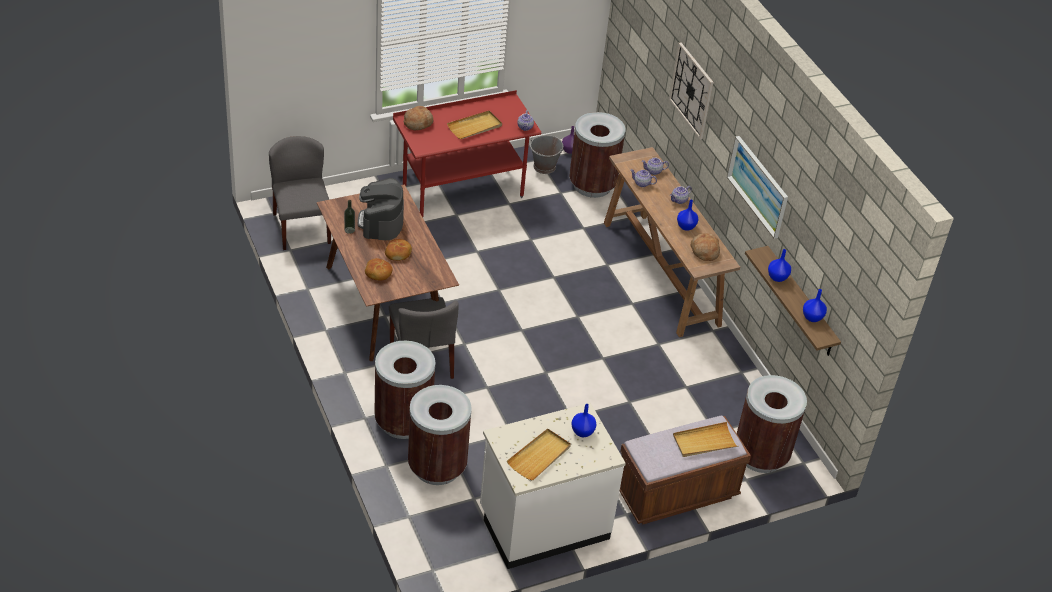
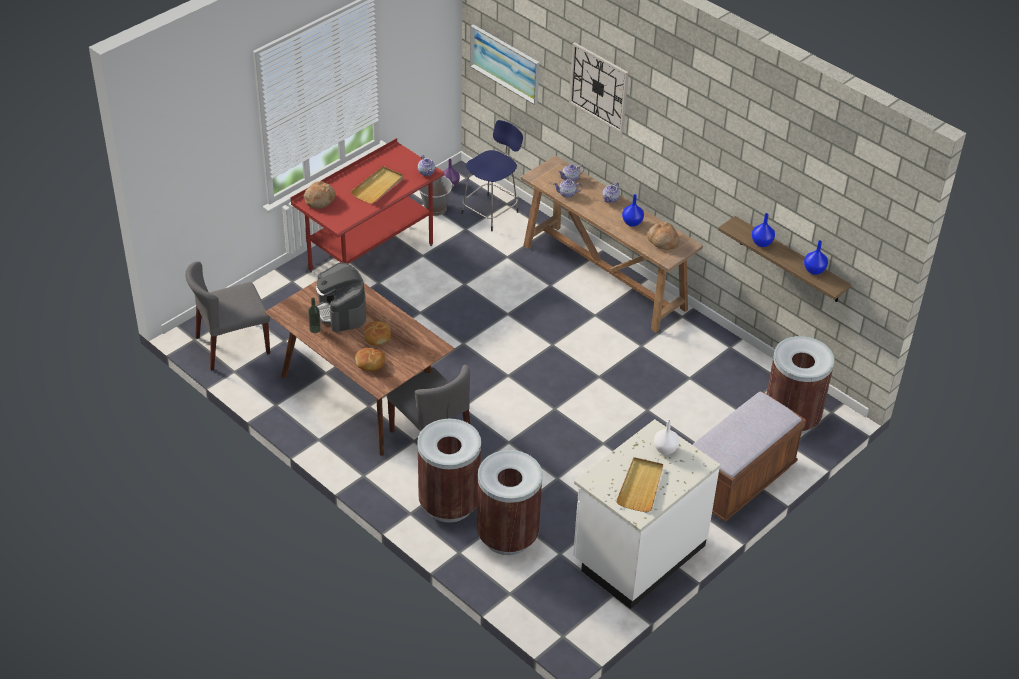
camera: 20 degrees left, 0 degrees up
(301, 228) = (232, 345): grey chair -> grey chair turned 75 degrees counterclockwise
(582, 431) = (665, 449): blue vase -> white vase
(592, 185) = (491, 212): brown trash can -> blue stool
(704, 442) = (760, 421): beige tray -> none
(758, 186) = (711, 161): picture -> picture (505, 63)

